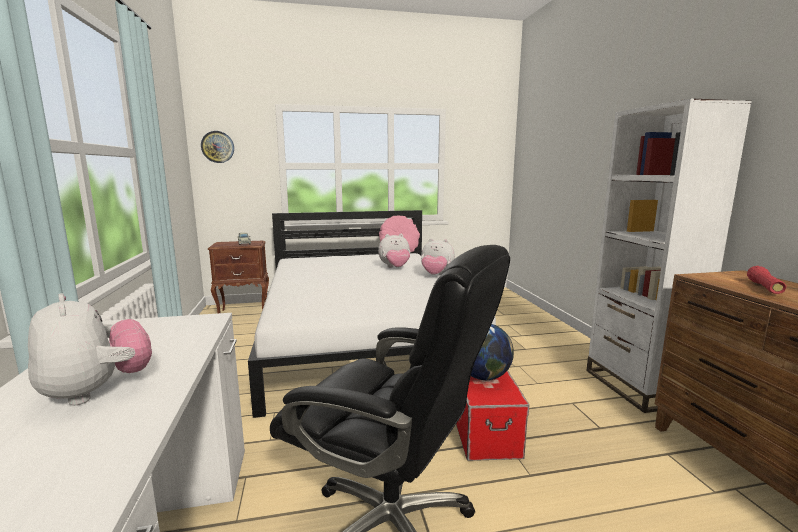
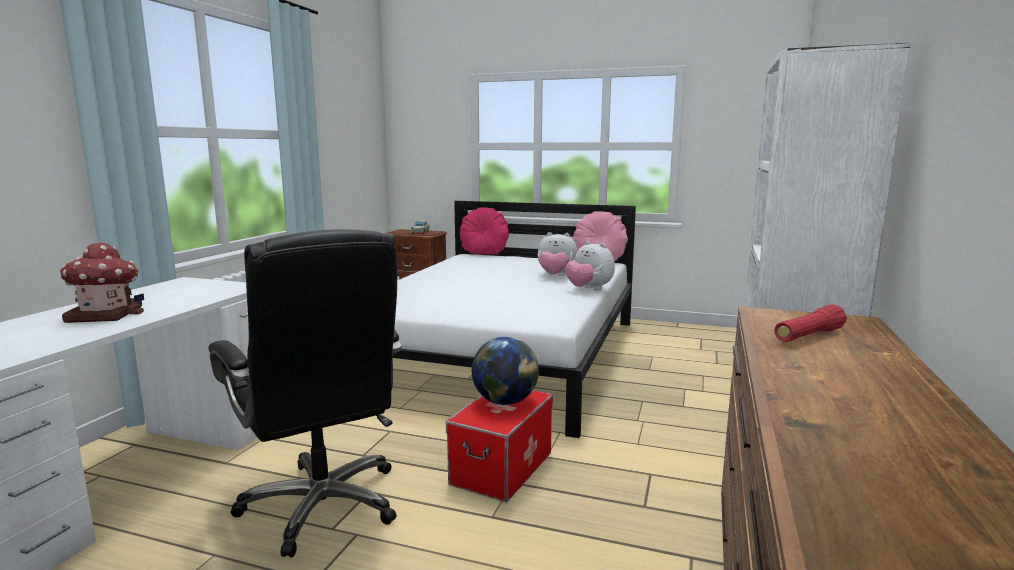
camera: 30 degrees right, 0 degrees up
(97, 391) = (106, 314): plush toy -> toy house
(217, 147) = (412, 125): wall clock -> none
(304, 256) = (484, 254): none -> pink pillow

